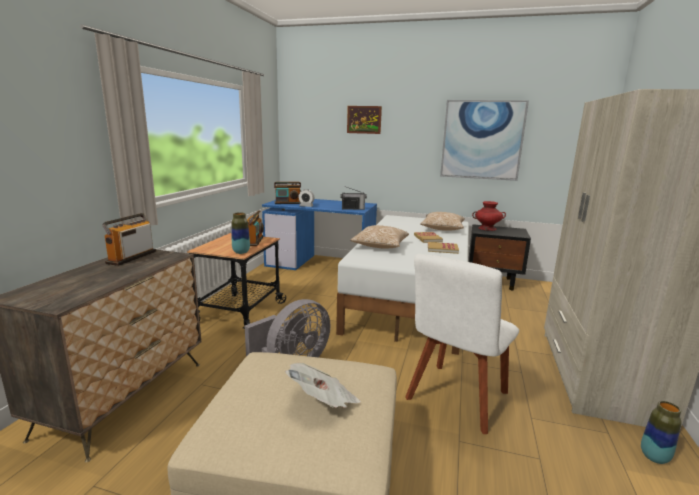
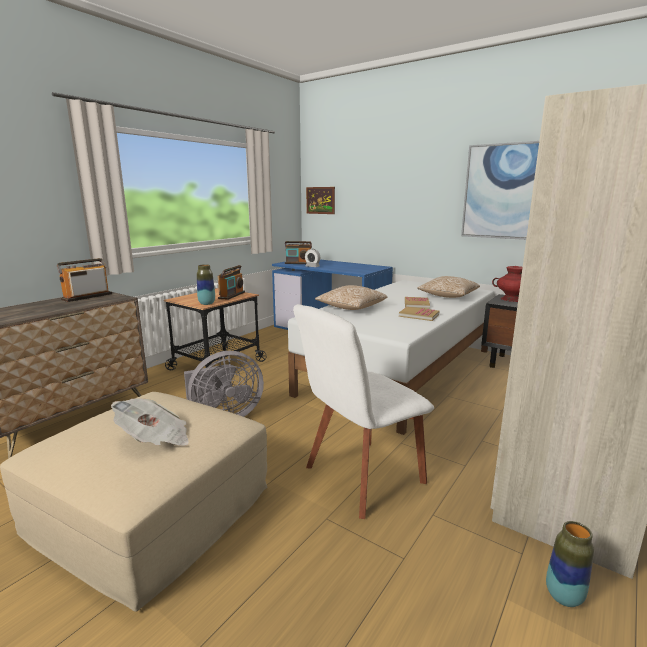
camera: 20 degrees right, 0 degrees up
(353, 209) = (357, 270): radio -> none
(364, 119) = (381, 174): picture -> picture (320, 200)

